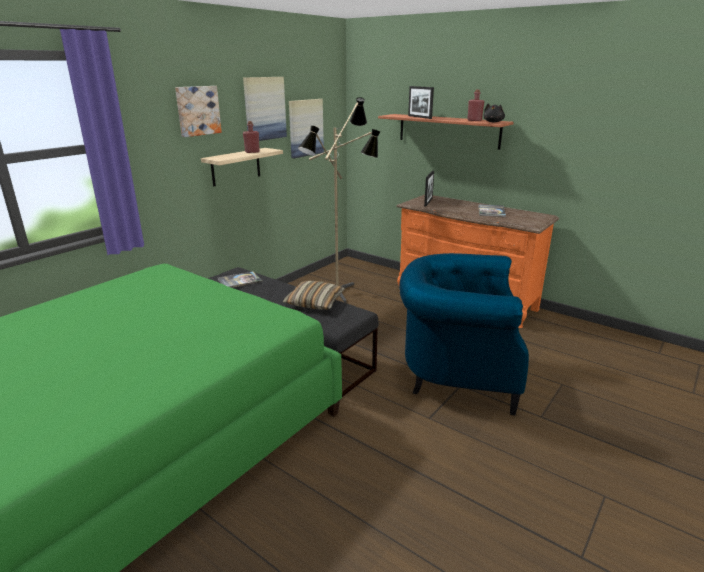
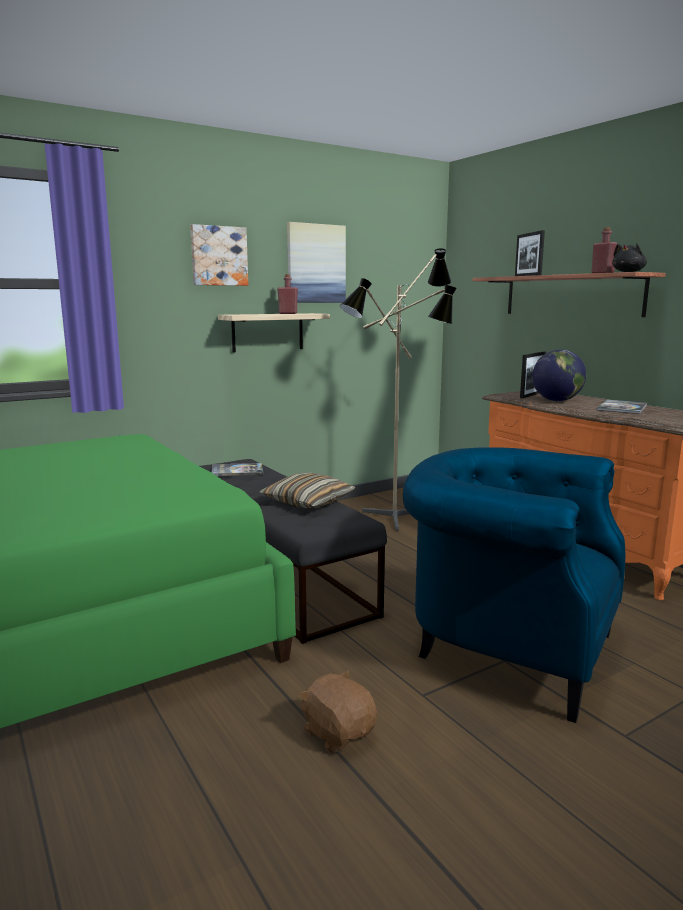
camera: 20 degrees right, 10 degrees down
(305, 128) = (377, 295): picture -> none
(397, 453) = (338, 732): none -> brown plush toy
(448, 207) = (556, 401): none -> globe

